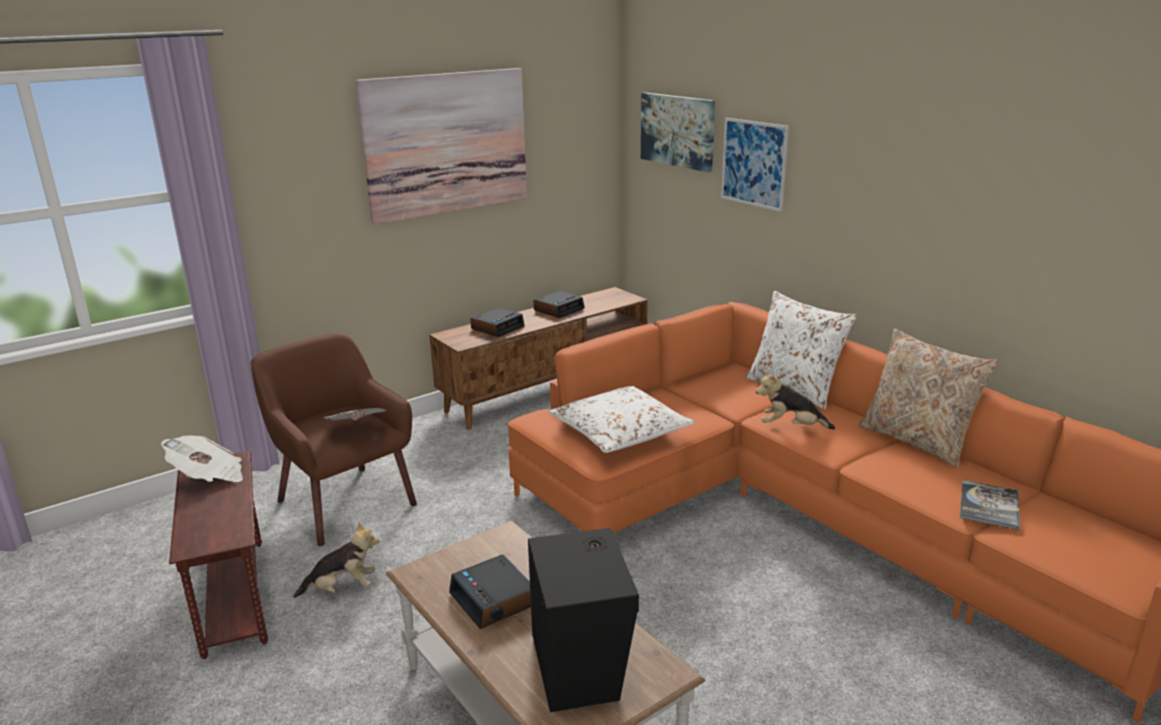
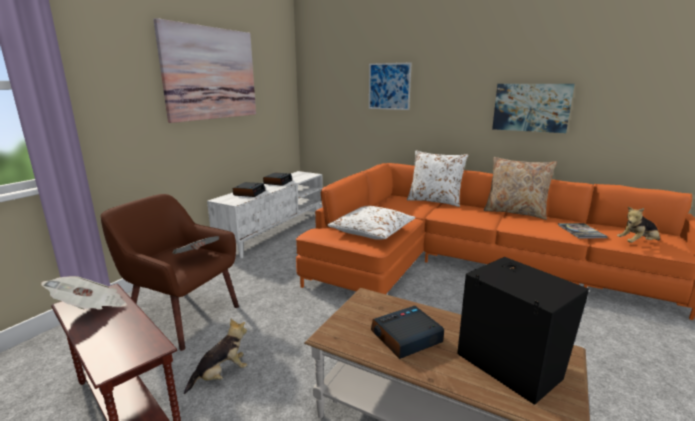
camera: 25 degrees left, 5 degrees down
(495, 599) = (406, 338): alarm clock -> alarm clock turned 120 degrees clockwise
(546, 390) = (274, 231): brown tv stand -> white tv stand
(678, 131) = (336, 75): picture -> picture (531, 107)
(791, 427) = (454, 216): plush toy -> plush toy (637, 243)

